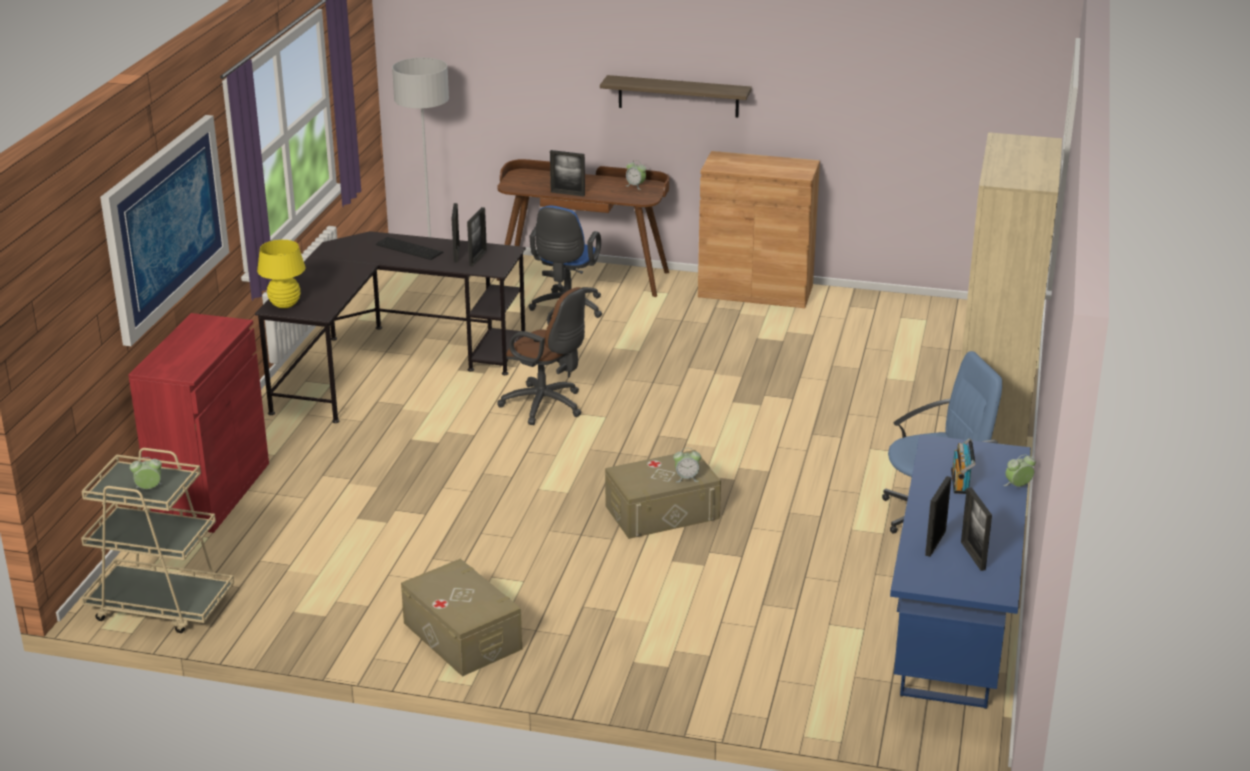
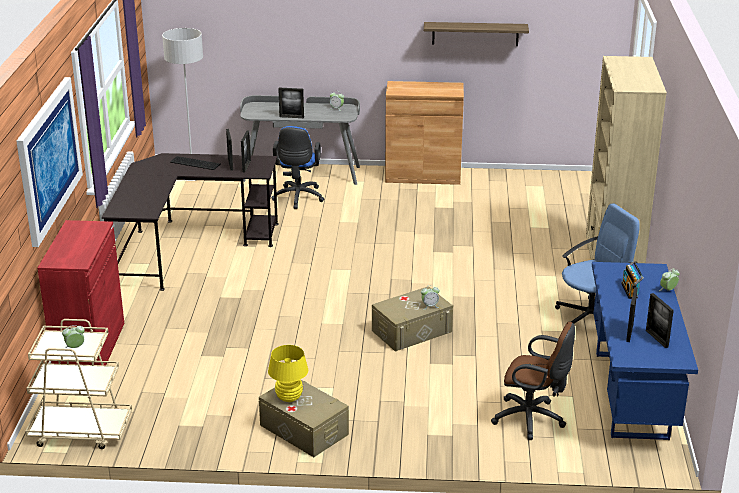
camera: 10 degrees left, 0 degrees up
(284, 304) = (121, 209): yellow table lamp -> yellow table lamp (289, 398)
(547, 406) = (307, 266): brown office chair -> brown office chair (532, 419)
(583, 275) = (301, 173): brown desk -> grey desk
(678, 96) = (363, 44): shelf -> shelf (475, 34)

